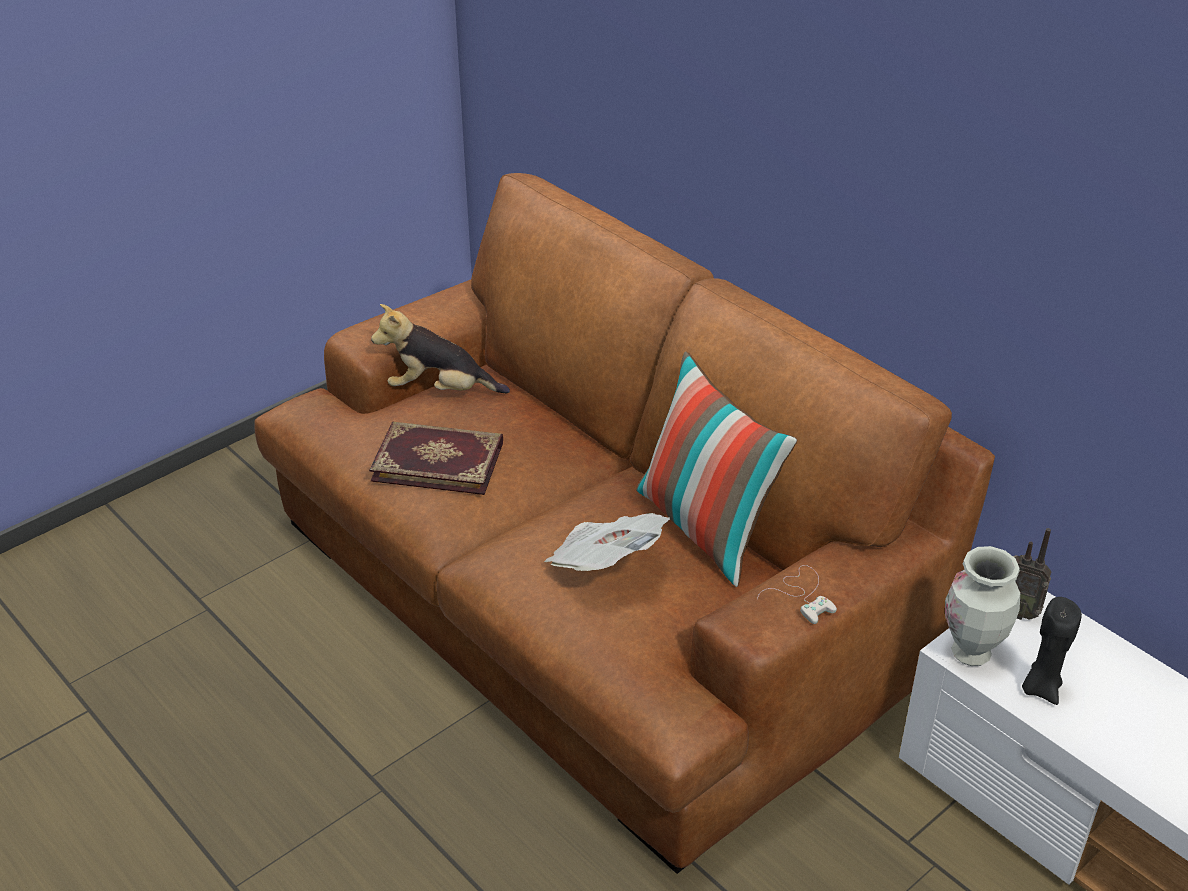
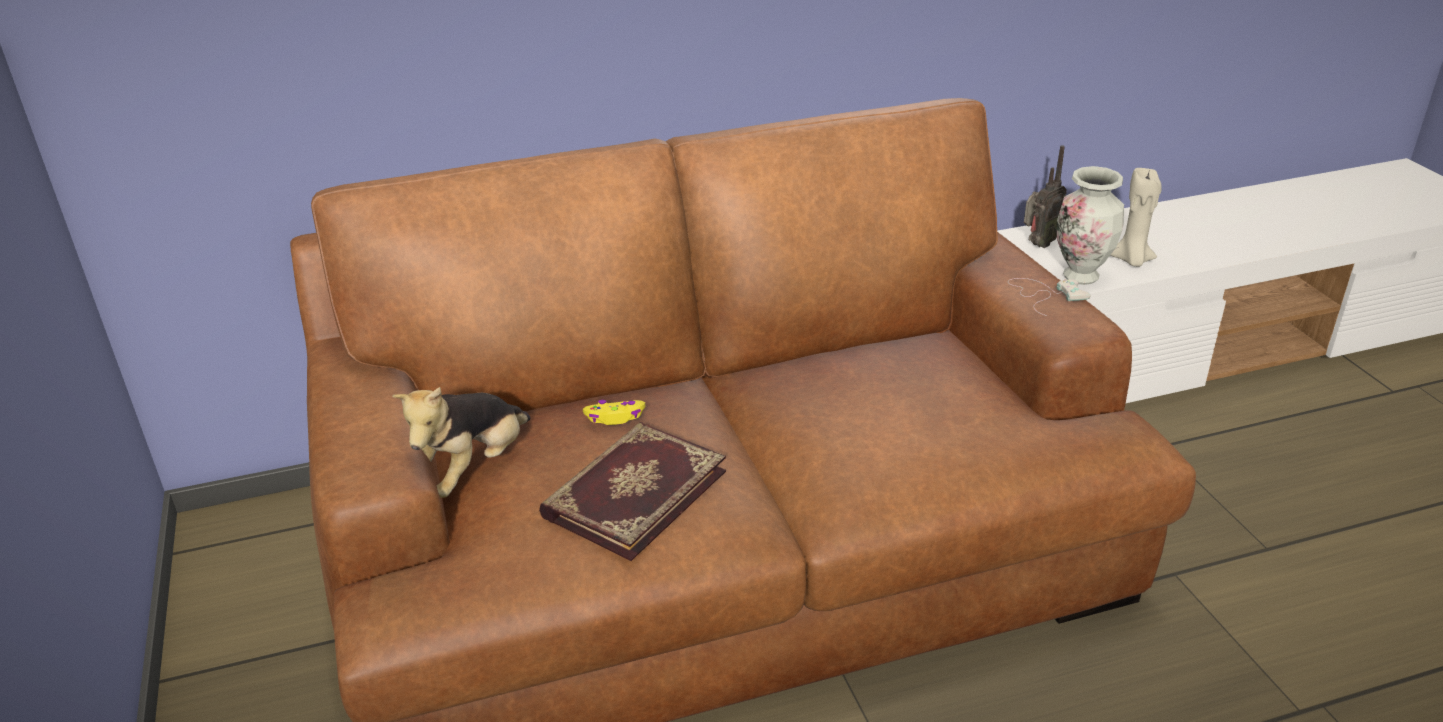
camera: 65 degrees left, 5 degrees down
(523, 427) = (615, 417): none -> yellow game controller
(605, 564) = (898, 415): newspaper -> none
(706, 528) = (863, 349): pillow -> none
(1040, 688) = (1131, 260): black candle -> beige candle

